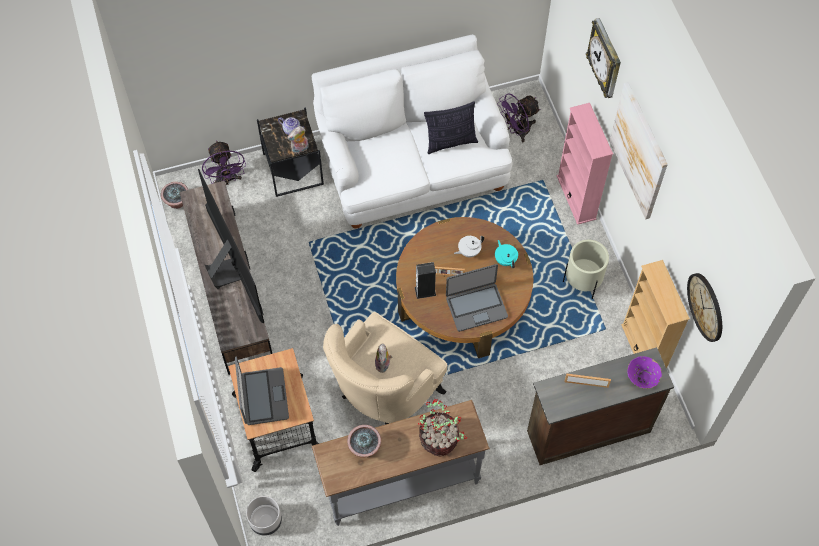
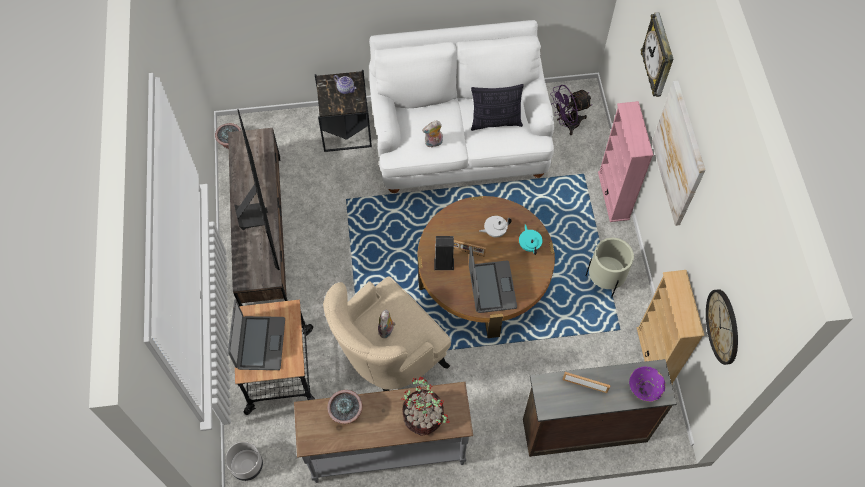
camera: 10 degrees right, 0 degrees up
(226, 180) = (281, 129): purple fan -> none
(300, 149) = (349, 108): plush toy -> plush toy (433, 143)
(476, 307) = (491, 287): laptop -> laptop turned 90 degrees counterclockwise

